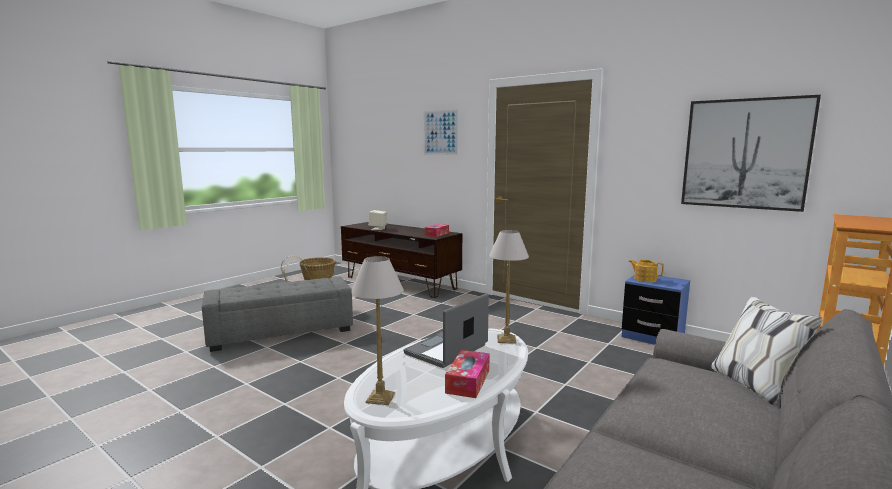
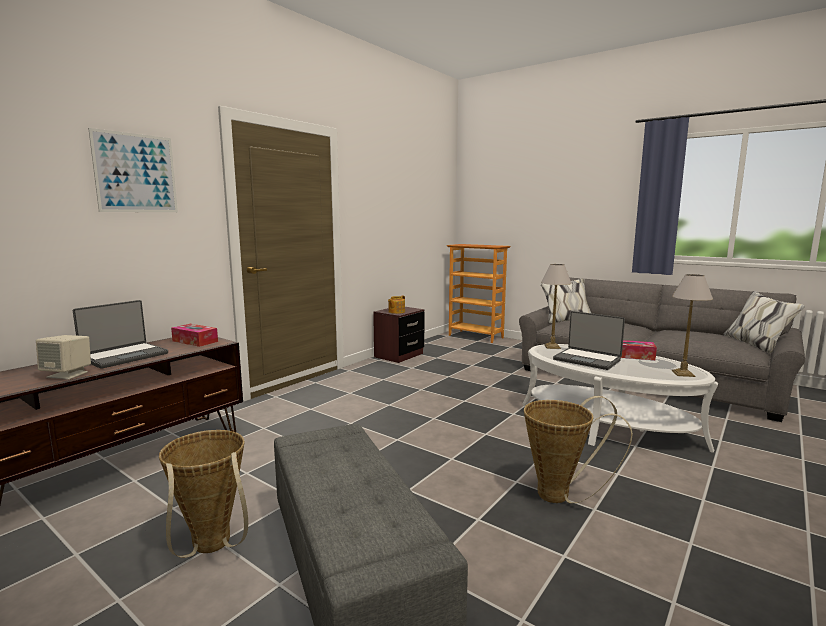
camera: 90 degrees left, 0 degrees up
(309, 392) = (561, 496): none -> basket
(406, 230) = (124, 356): none -> laptop
(652, 337) = (399, 355): blue nightstand -> brown nightstand
(745, 154) = (412, 211): picture -> none

